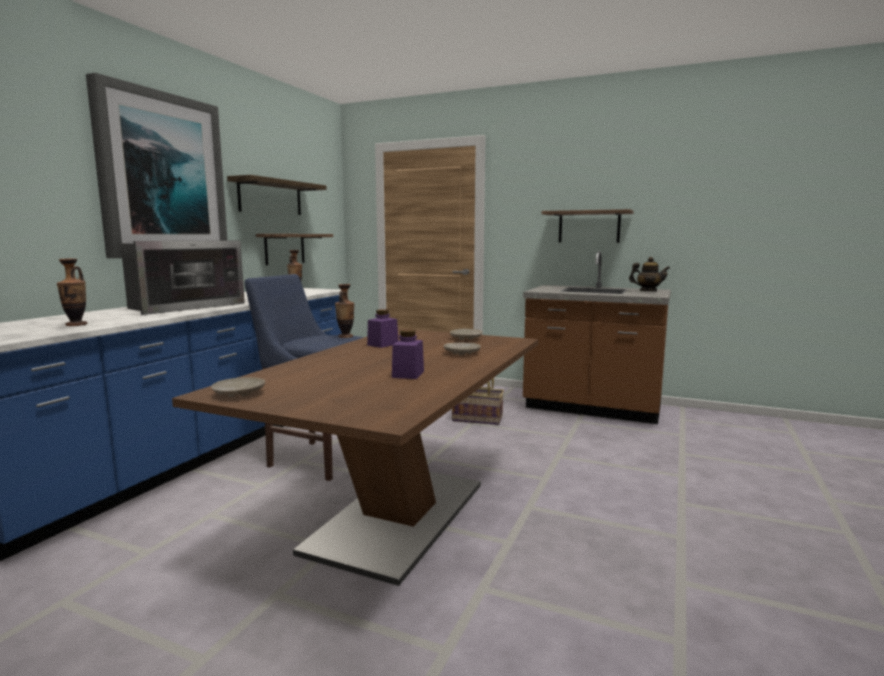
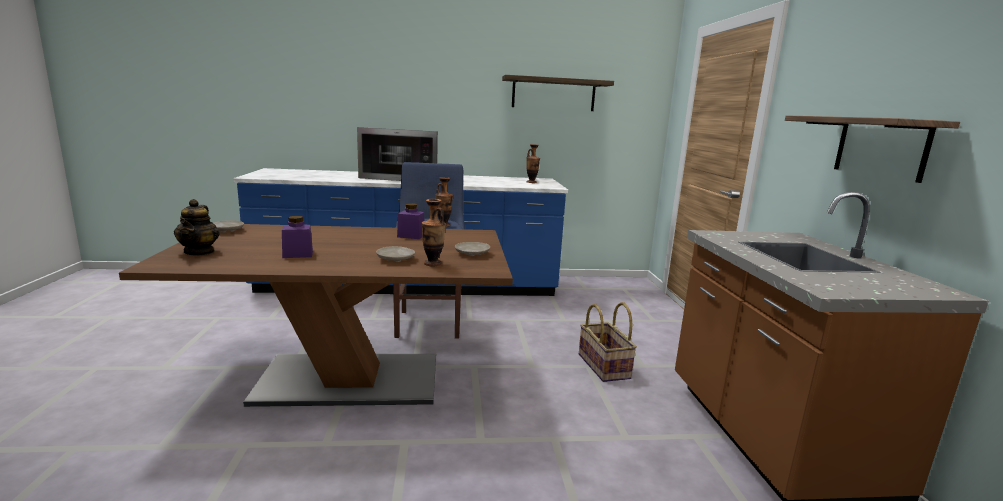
camera: 60 degrees right, 5 degrees up
(76, 324) = (310, 176): vase -> vase (433, 264)
(162, 176) = (437, 79): picture -> none
(284, 248) = (565, 143): shelf -> none
(648, 291) = (887, 284): teapot -> teapot (200, 252)

